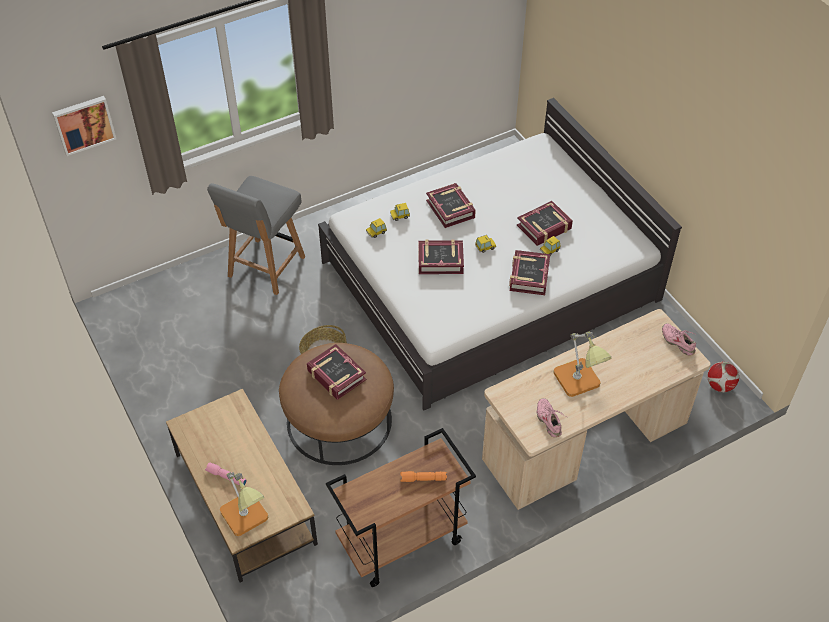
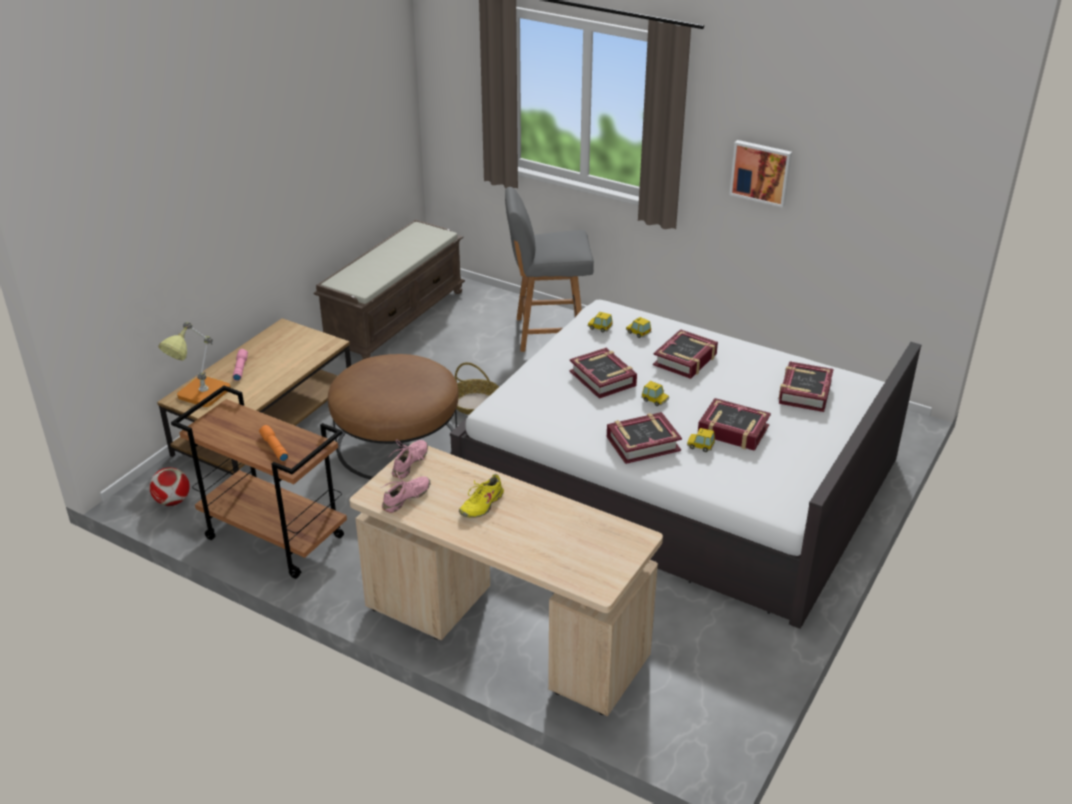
camera: 60 degrees right, 15 degrees down
(84, 124) = (451, 68): picture -> picture (761, 172)
(159, 352) = (395, 319): none -> brown bench
(336, 375) = (399, 379): book -> book (804, 392)
(579, 383) = (481, 505): table lamp -> yellow shoe
(678, 342) = (619, 566): pink shoe -> pink shoe (410, 463)
(719, 386) = (705, 735): football -> football (172, 501)

